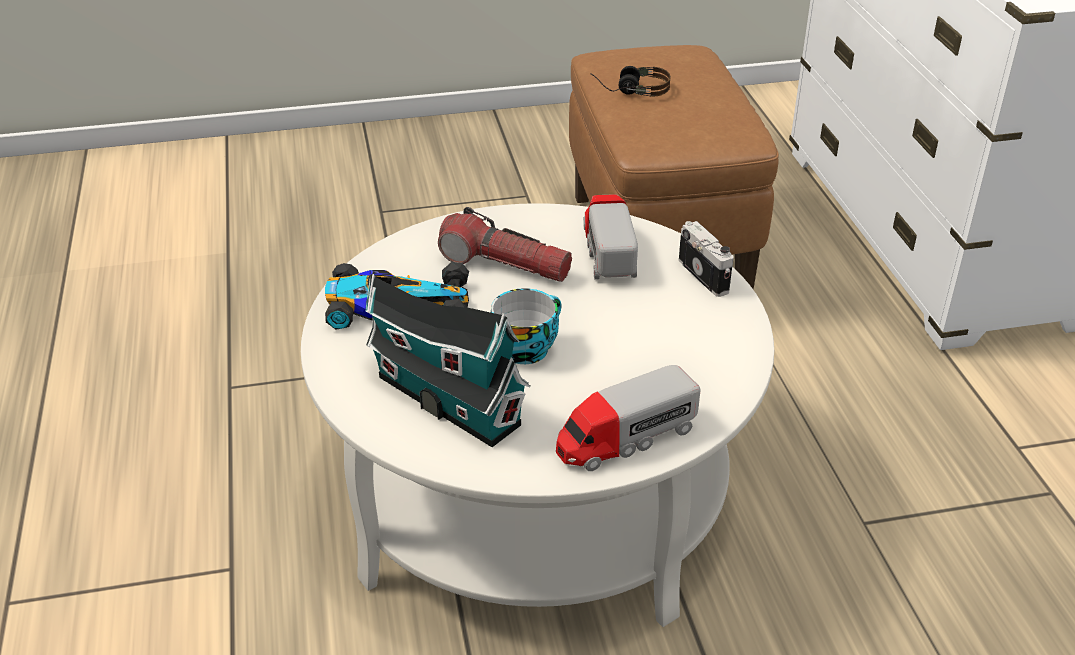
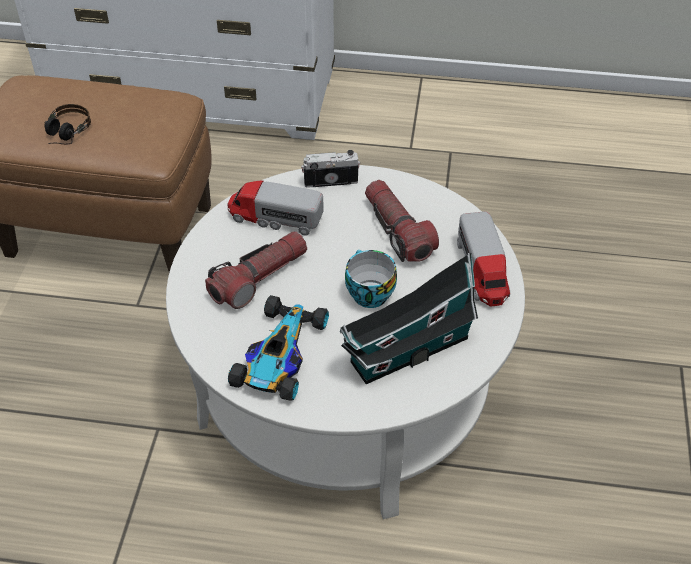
camera: 70 degrees left, 10 degrees up
(652, 348) = (397, 231): none -> flashlight

